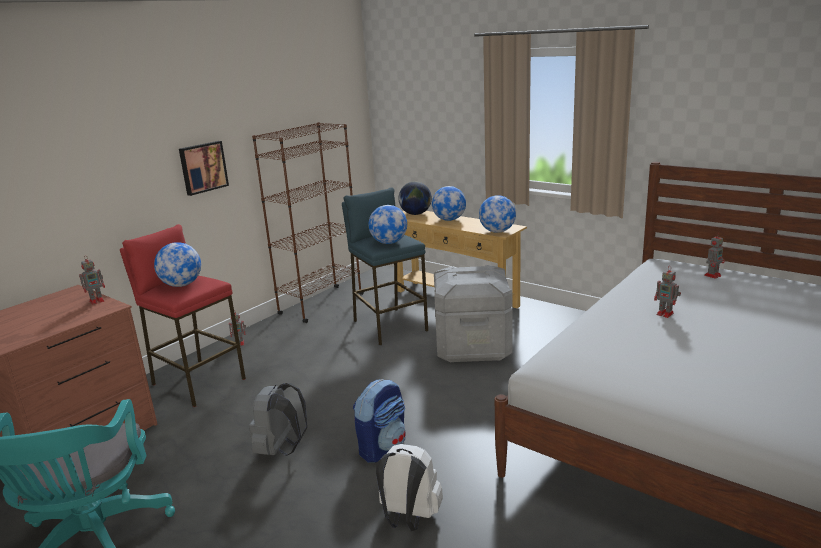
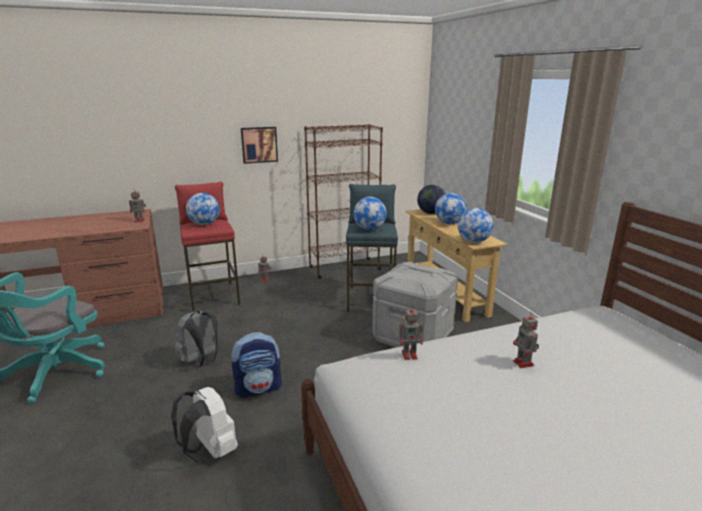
camera: 30 degrees right, 0 degrees up
(713, 275) = (642, 343): toy robot -> toy robot (410, 355)

